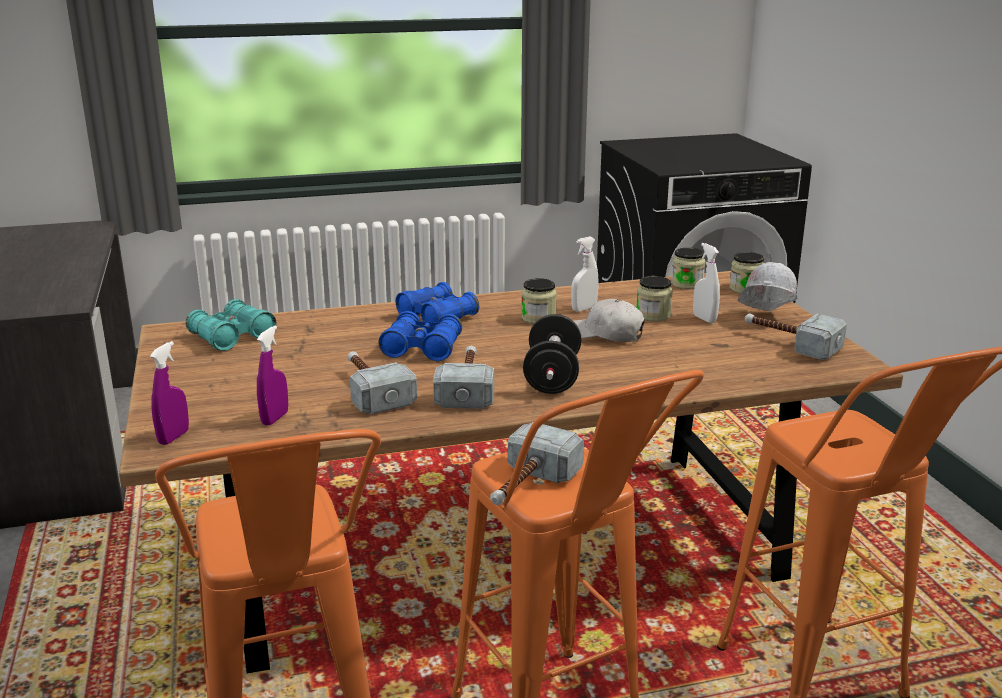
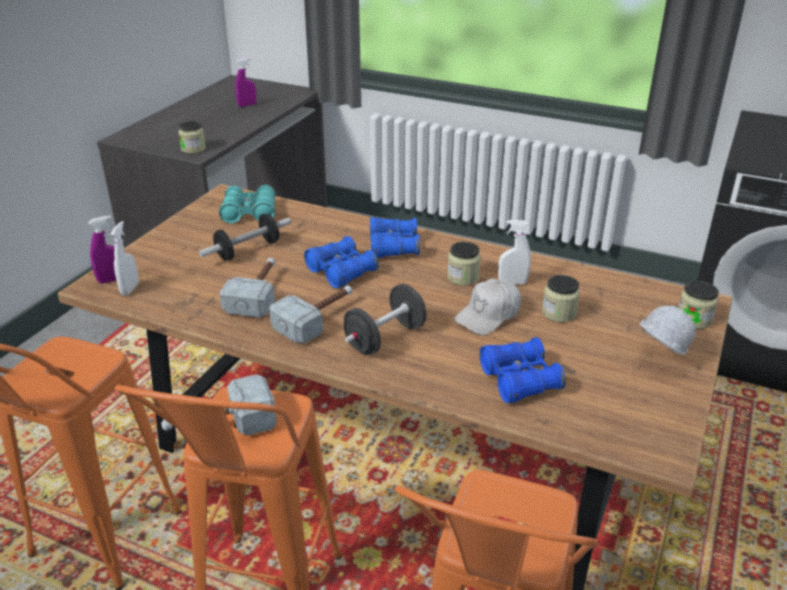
camera: 40 degrees right, 10 degrees up
(275, 418) = (176, 291): purple spray bottle -> purple spray bottle (247, 105)
(291, 364) = (248, 250): none -> dumbbell
(605, 334) = (488, 315): white cap -> white cap turned 105 degrees counterclockwise
(687, 284) = (645, 292): jar -> jar (193, 149)
(701, 363) = (519, 380): none -> blue binoculars
(704, 319) = (598, 336): white spray bottle -> white spray bottle (130, 289)
(789, 343) = (635, 397): hammer -> none

